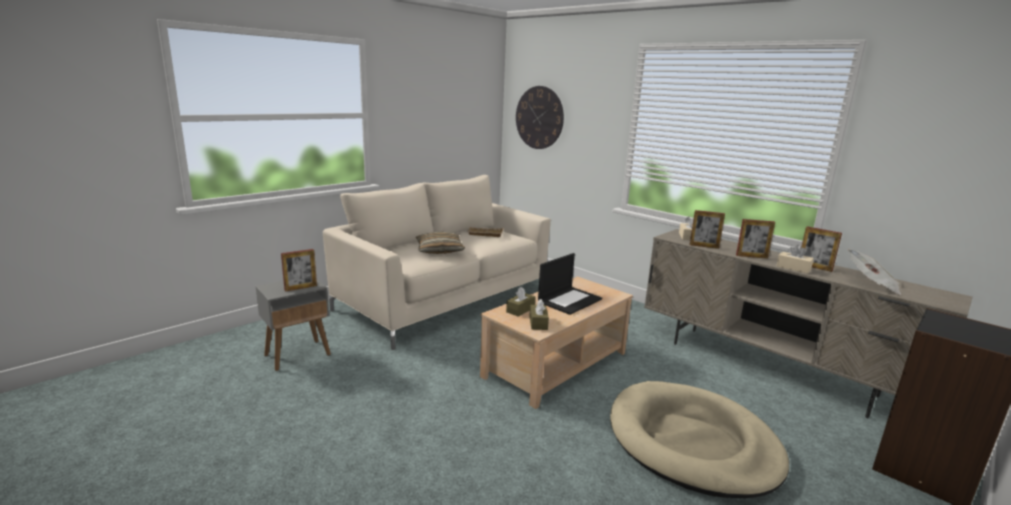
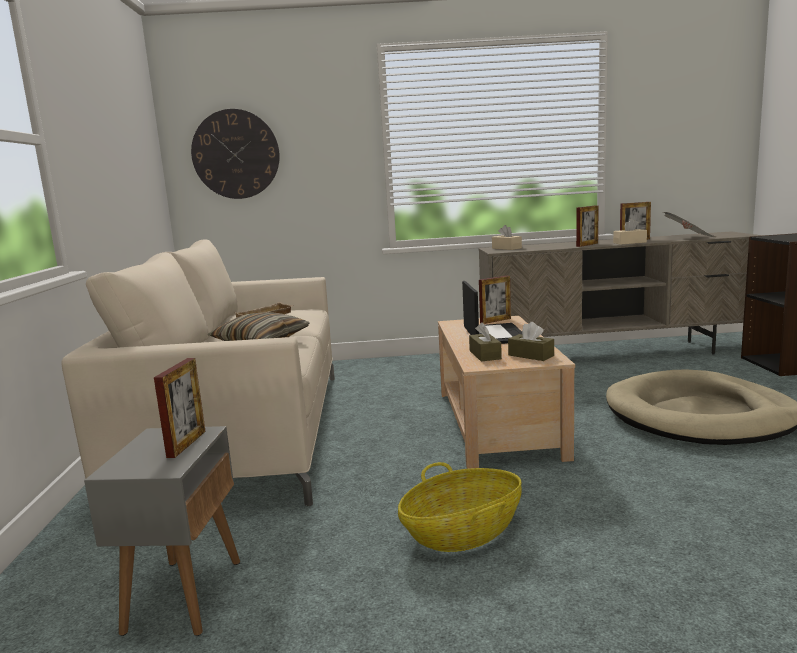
camera: 45 degrees left, 5 degrees down
(408, 400) = (463, 532): none -> basket
(704, 246) = (540, 248): picture frame -> picture frame (495, 321)

